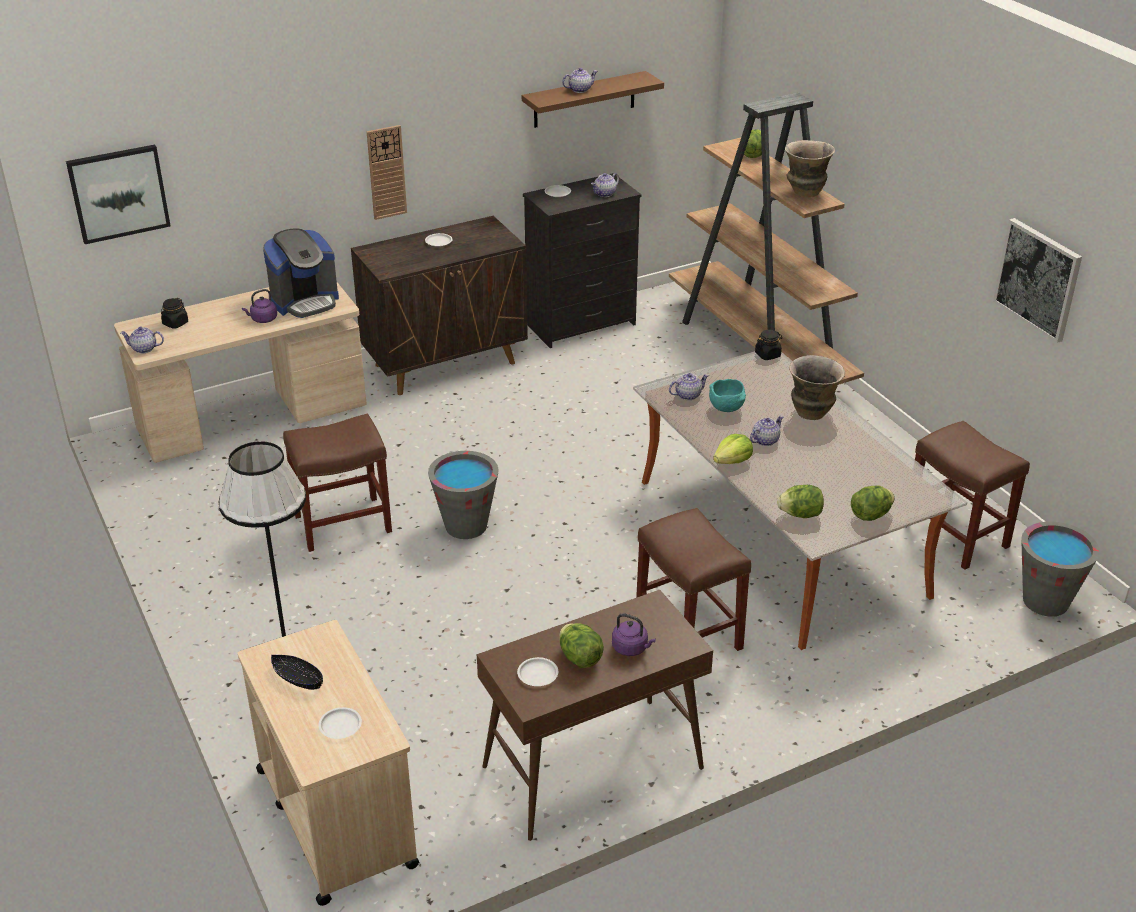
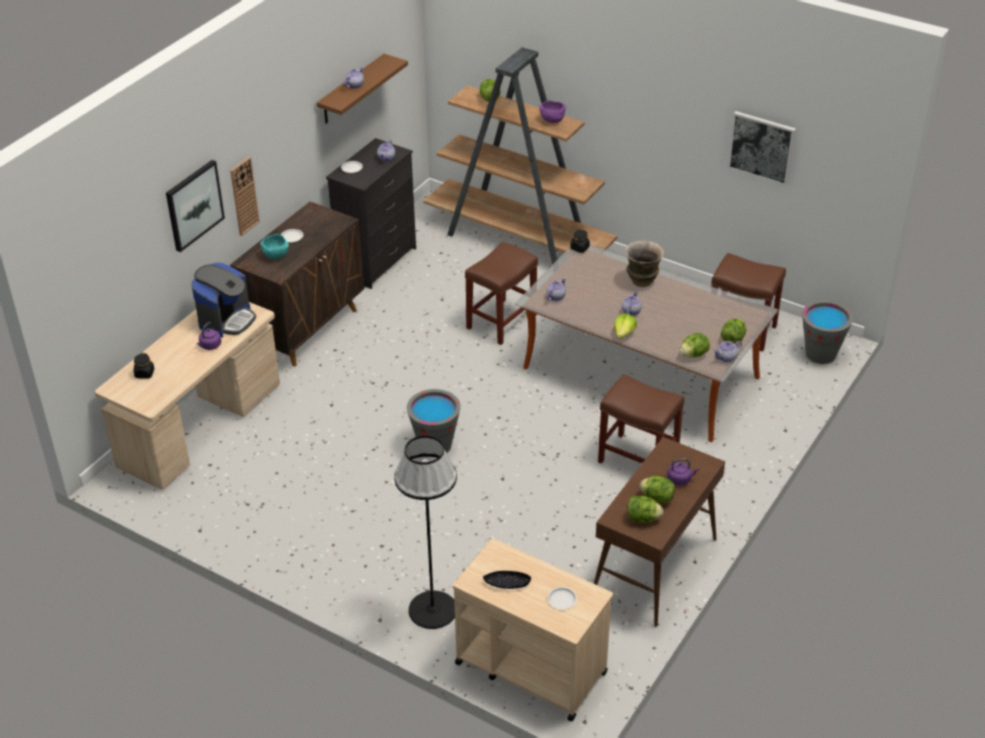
camera: 30 degrees left, 5 degrees up
(118, 193) = (86, 286): picture -> picture (194, 205)
(144, 349) = (143, 403): teapot -> teapot (726, 358)
(344, 523) = (348, 477): brown stool -> brown stool (502, 321)
(537, 674) = (642, 518): white plate -> lettuce
(727, 408) = (588, 297): turquoise bowl -> turquoise bowl (276, 256)
(804, 193) = (551, 120): vase -> purple bowl

